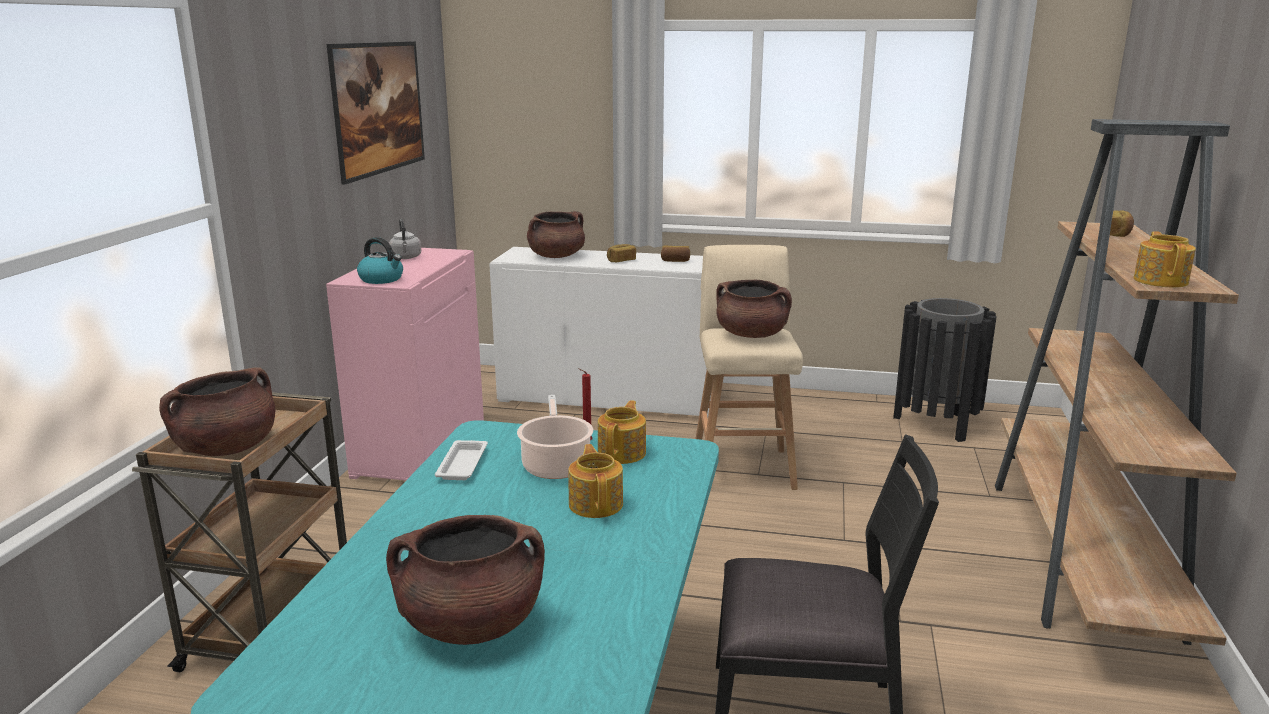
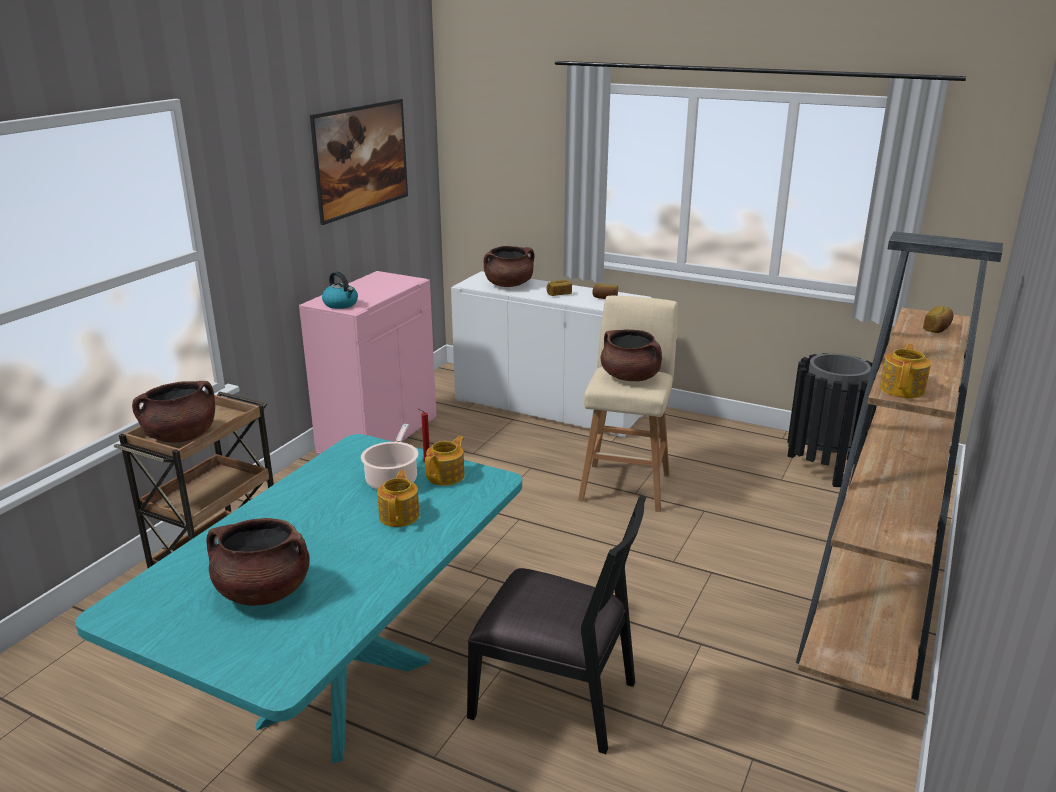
camera: 15 degrees right, 5 degrees up
(406, 258) = (373, 283): grey kettle -> none
(463, 464) = (329, 470): white tray -> none

